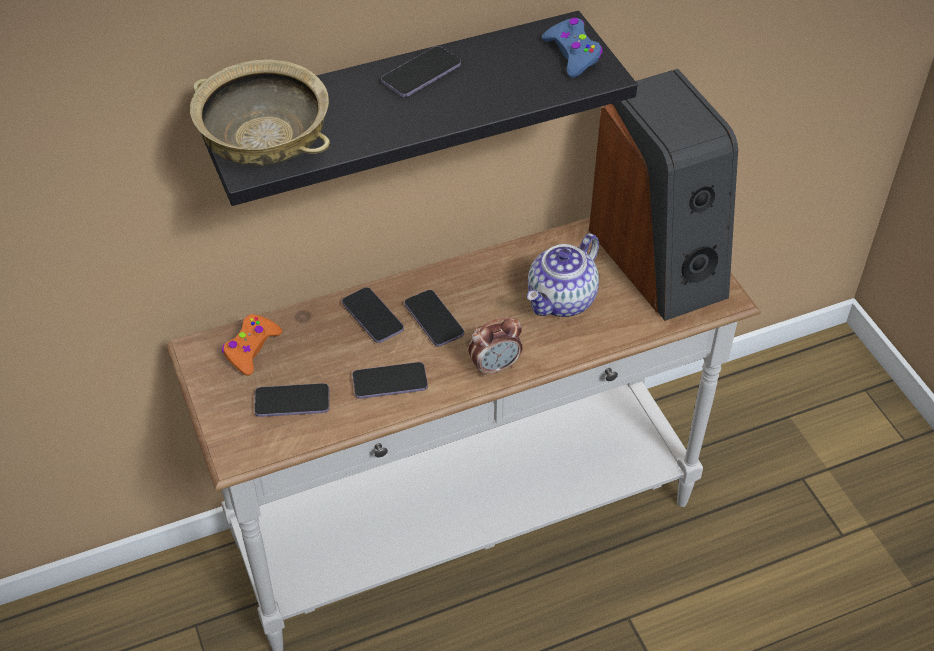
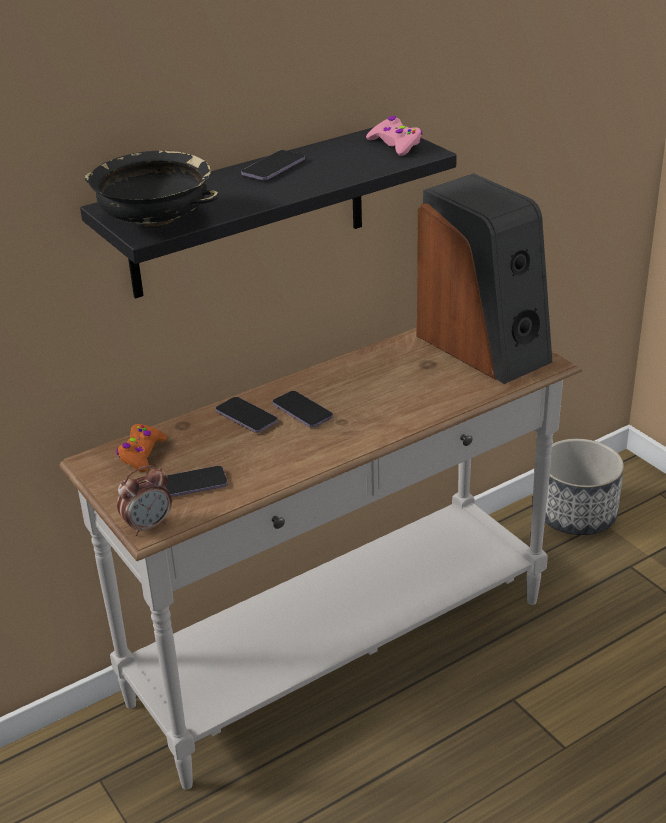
camera: 10 degrees left, 15 degrees down
(267, 146) = (156, 220): beige bowl -> black bowl
(390, 382) = (277, 458): phone -> none
(495, 367) = (368, 434): alarm clock -> alarm clock (148, 526)
(562, 300) = (411, 383): teapot -> none
(572, 54) = (395, 144): blue game controller -> pink game controller
(762, 401) = (576, 515): none -> planter

